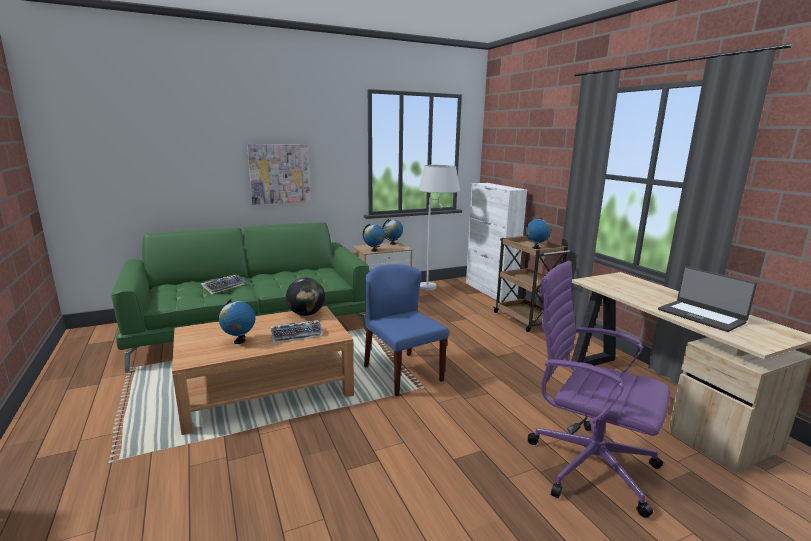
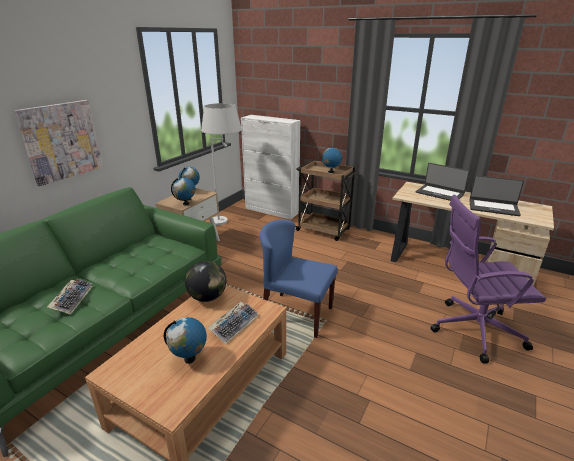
camera: 35 degrees left, 10 degrees up
(645, 289) = (440, 193): none -> laptop

